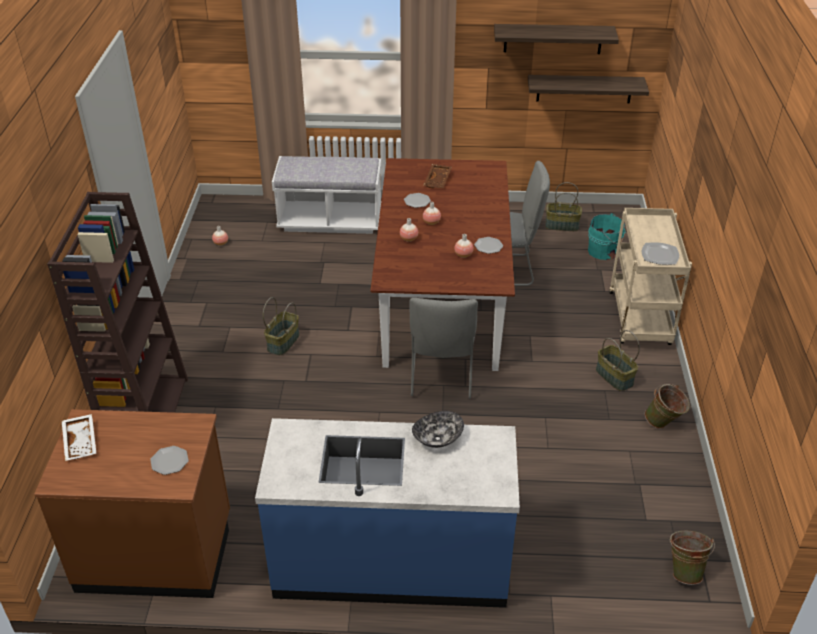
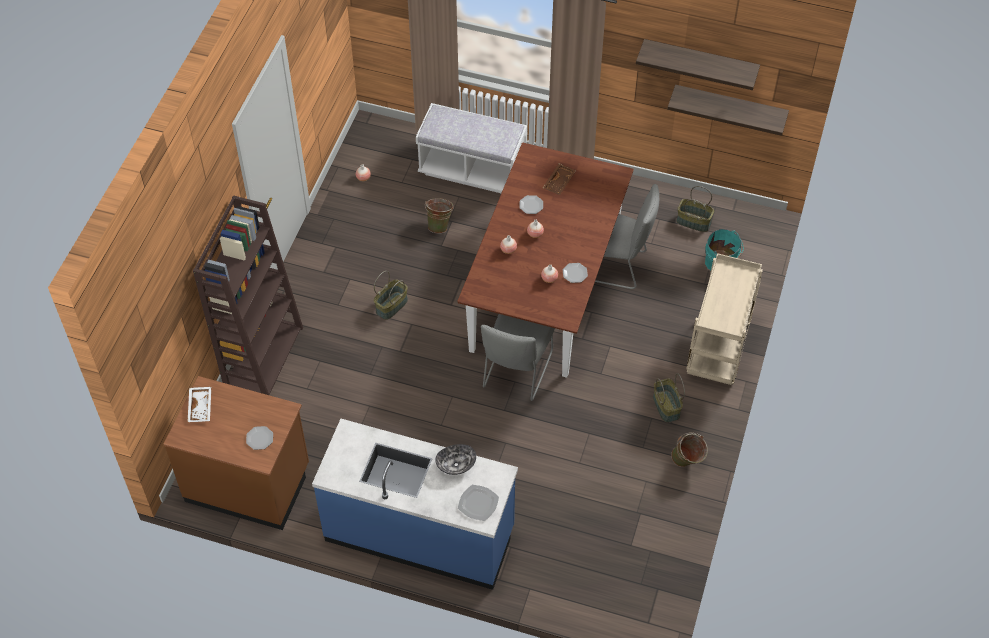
camera: 15 degrees right, 15 degrees up
(659, 255) = (725, 314): plate -> plate (477, 504)
(684, 570) = (641, 594): green bucket -> green bucket (439, 225)

